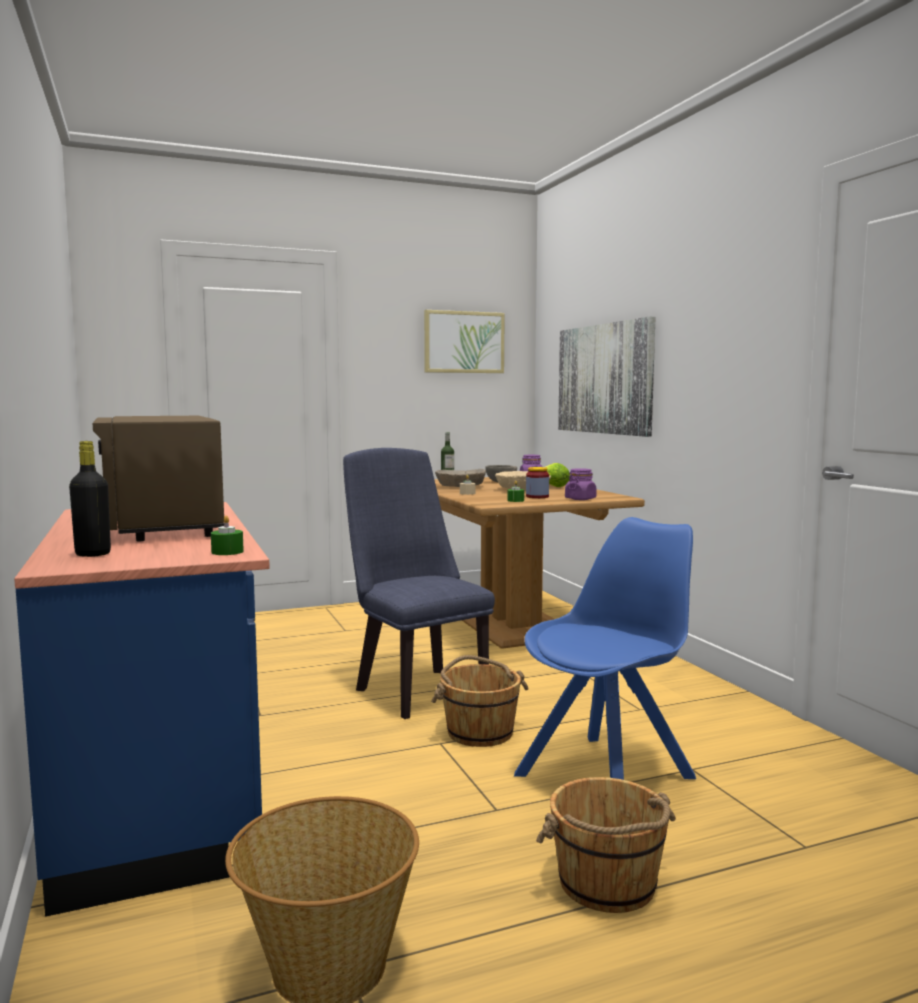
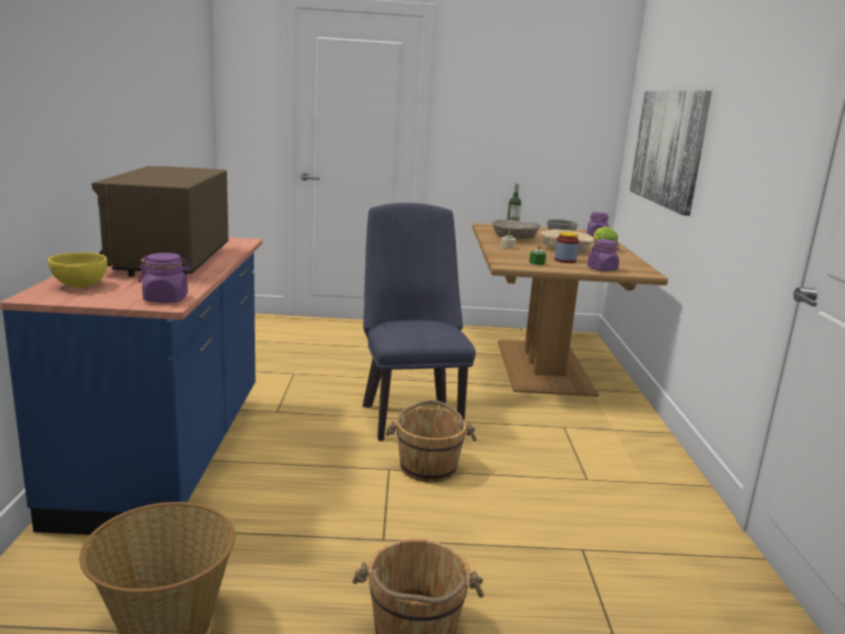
camera: 20 degrees right, 10 degrees up
(93, 554) = (79, 286): black bottle -> yellow bowl
(227, 552) = (166, 299): green candle -> purple jar
(464, 342) = (554, 95): picture -> none
(608, 775) = (502, 534): blue chair -> none

